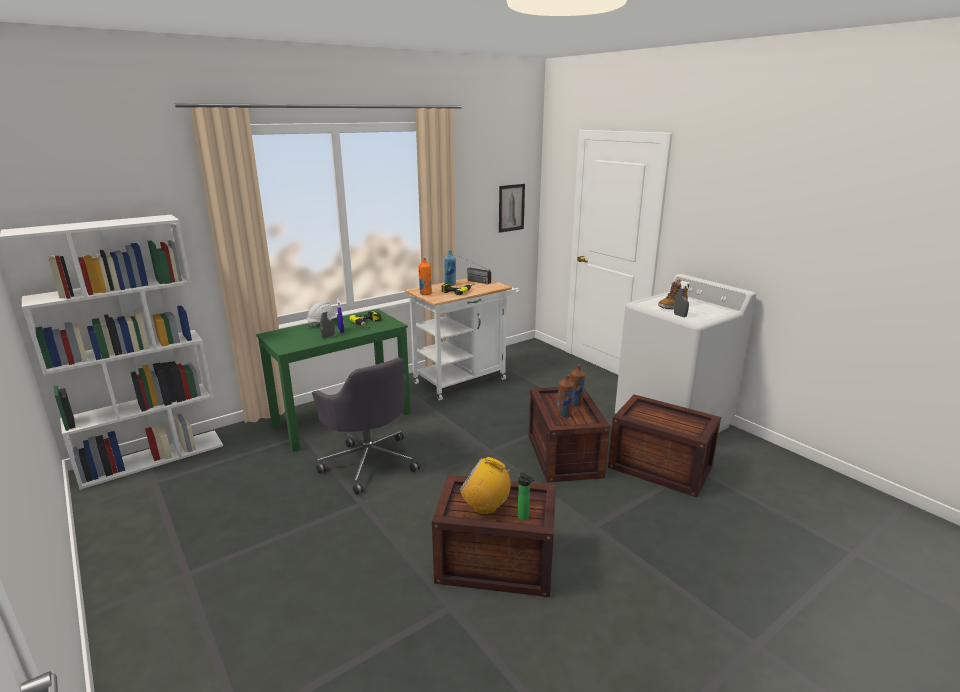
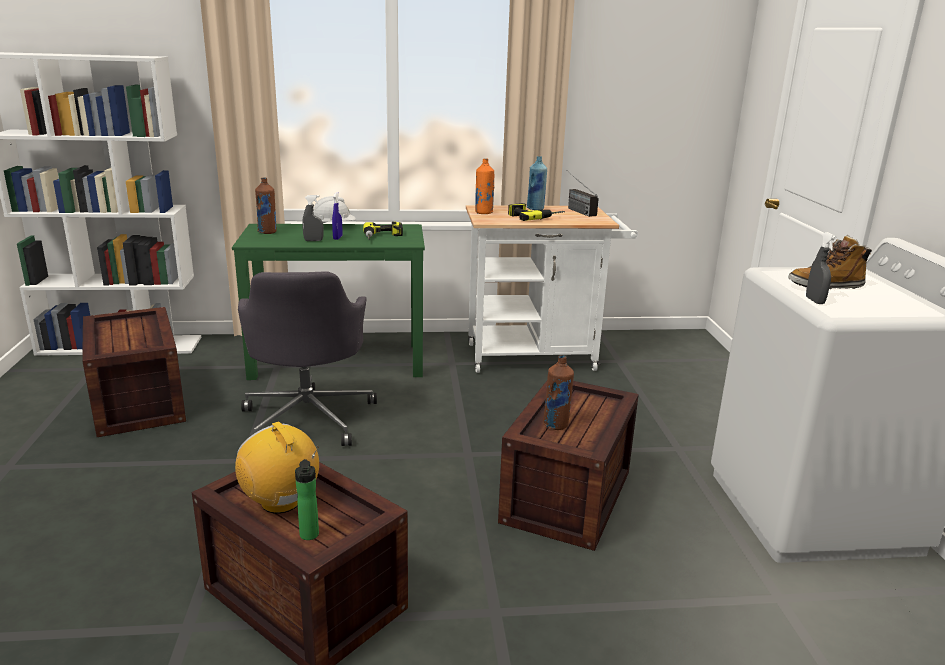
camera: 30 degrees right, 0 degrees up
(511, 208) = (681, 110): picture -> none
(575, 404) = (594, 416): brown bottle -> brown bottle (267, 232)
(661, 468) = (711, 573): crate -> crate (138, 403)

